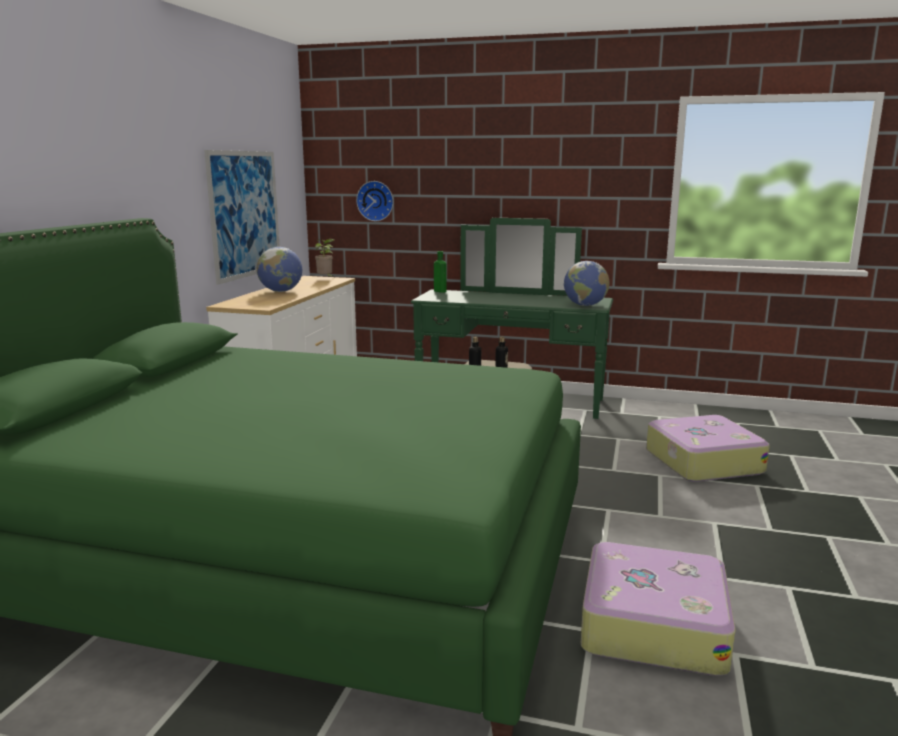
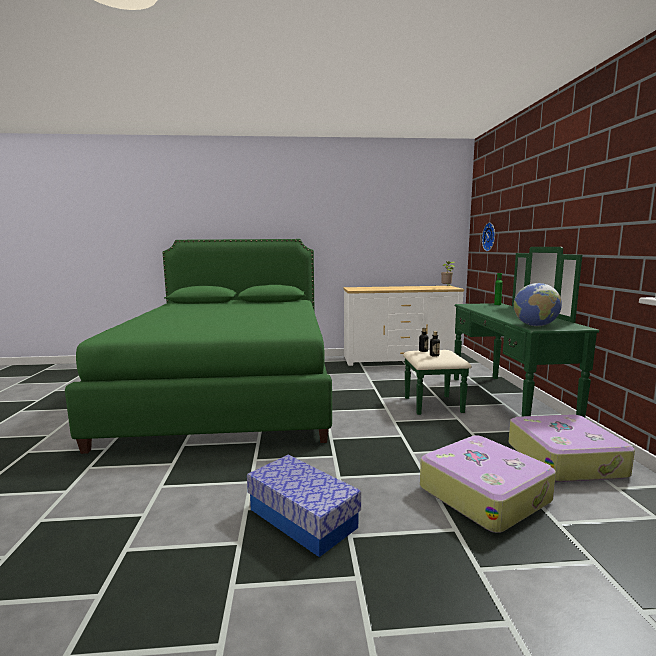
camera: 70 degrees right, 5 degrees down
(245, 214) = (393, 243): picture -> none
(281, 291) = (396, 287): globe -> none
(652, 624) = (180, 482): suitcase -> suitcase (565, 459)
(742, 547) = (302, 518): none -> storage box

